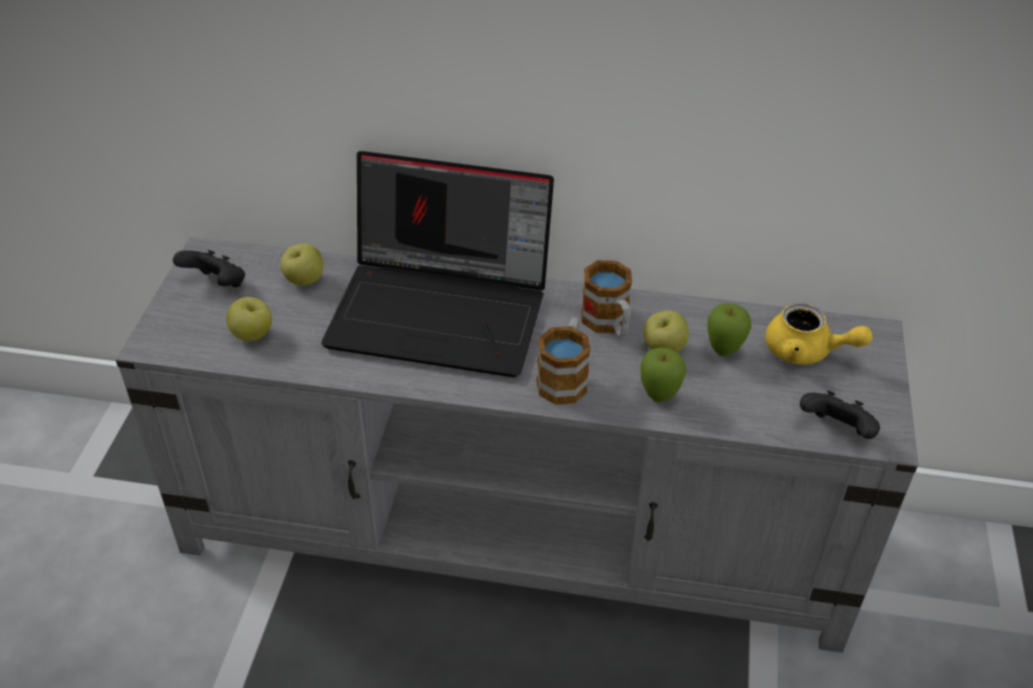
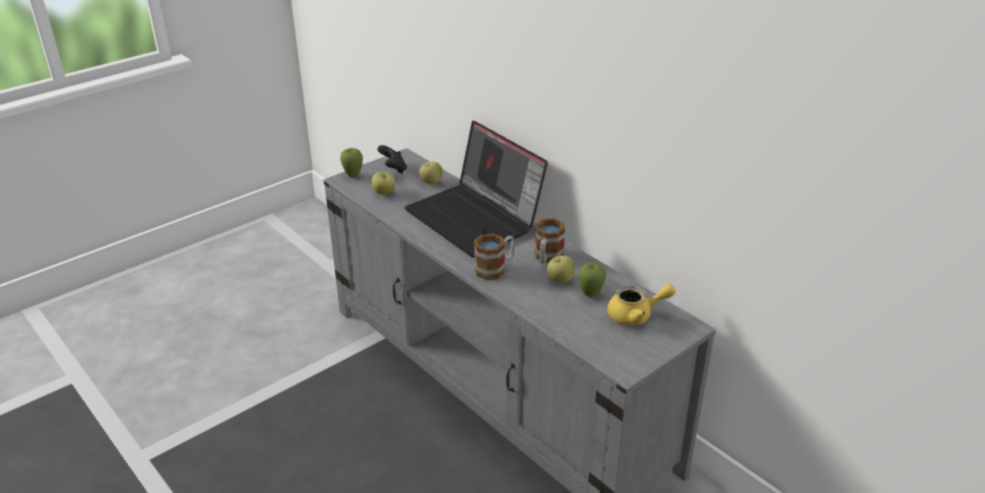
camera: 40 degrees right, 10 degrees down
(659, 397) = (530, 296): apple -> apple (353, 175)
(806, 352) = (636, 315): yellow teapot -> yellow teapot turned 75 degrees counterclockwise
(836, 431) = (602, 353): black game controller -> none

